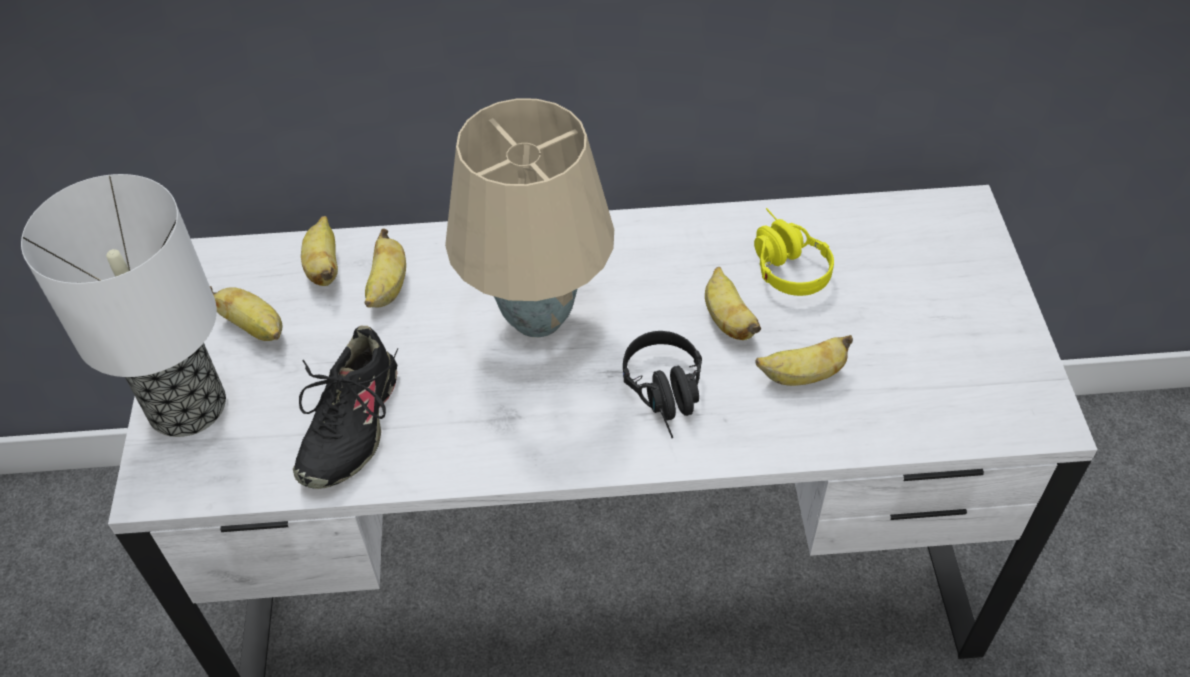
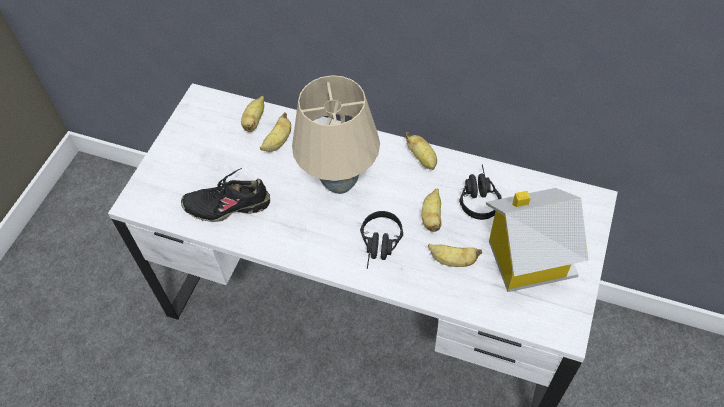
camera: 25 degrees right, 5 degrees up
(189, 407) = (164, 171): table lamp -> none
(255, 328) = (209, 142): banana -> banana (422, 159)
(349, 425) = (228, 205): black shoe -> black shoe turned 45 degrees clockwise
(782, 263) = (477, 197): yellow headphones -> black headphones
(918, 330) = (527, 259): none -> toy house

